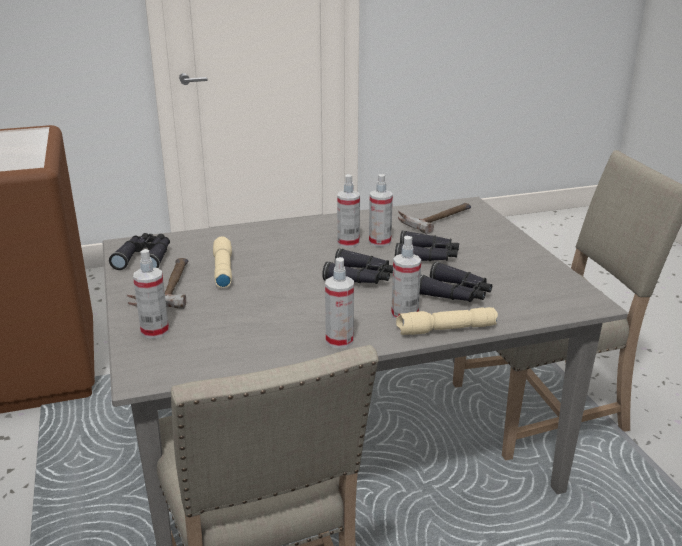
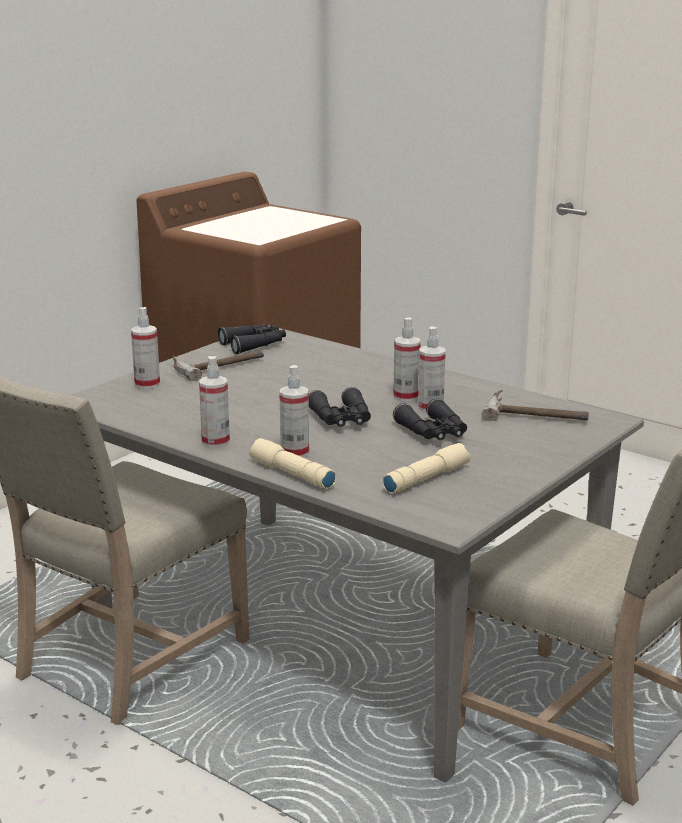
camera: 55 degrees right, 5 degrees down
(222, 269) = (275, 372): beige flashlight -> beige flashlight (426, 478)
(455, 294) = (370, 462): black binoculars -> none

